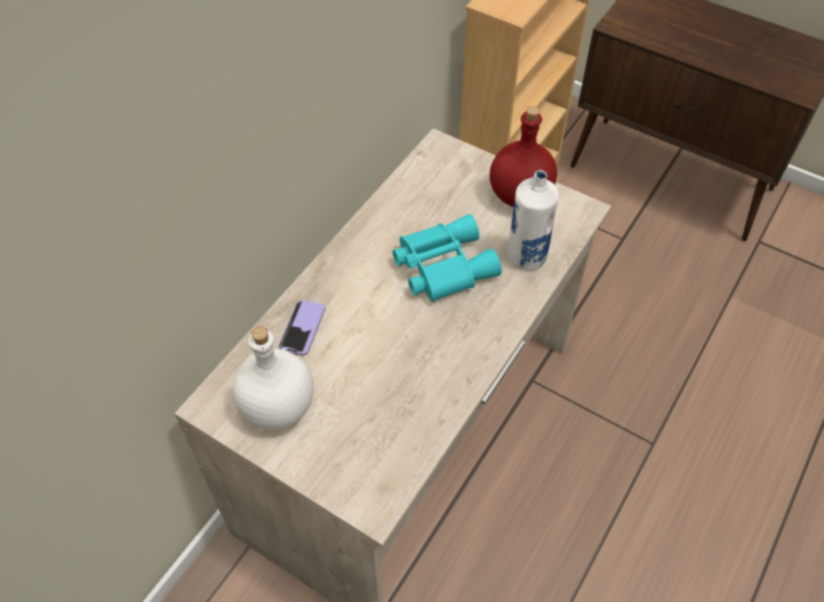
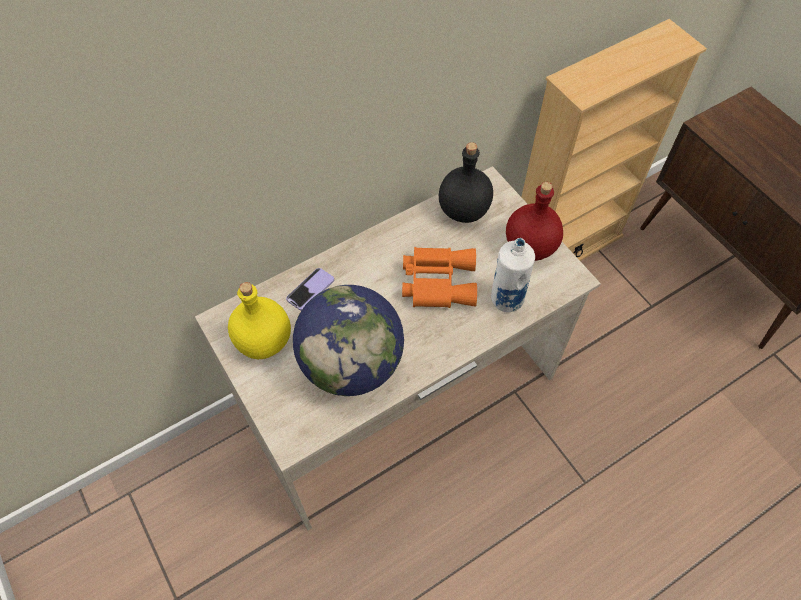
camera: 25 degrees right, 5 degrees up
(279, 408) = (264, 342): white bottle -> yellow bottle
(397, 391) = (351, 364): none -> globe
(428, 182) = (464, 210): none -> black bottle
(441, 265) = (437, 280): turquoise binoculars -> orange binoculars

